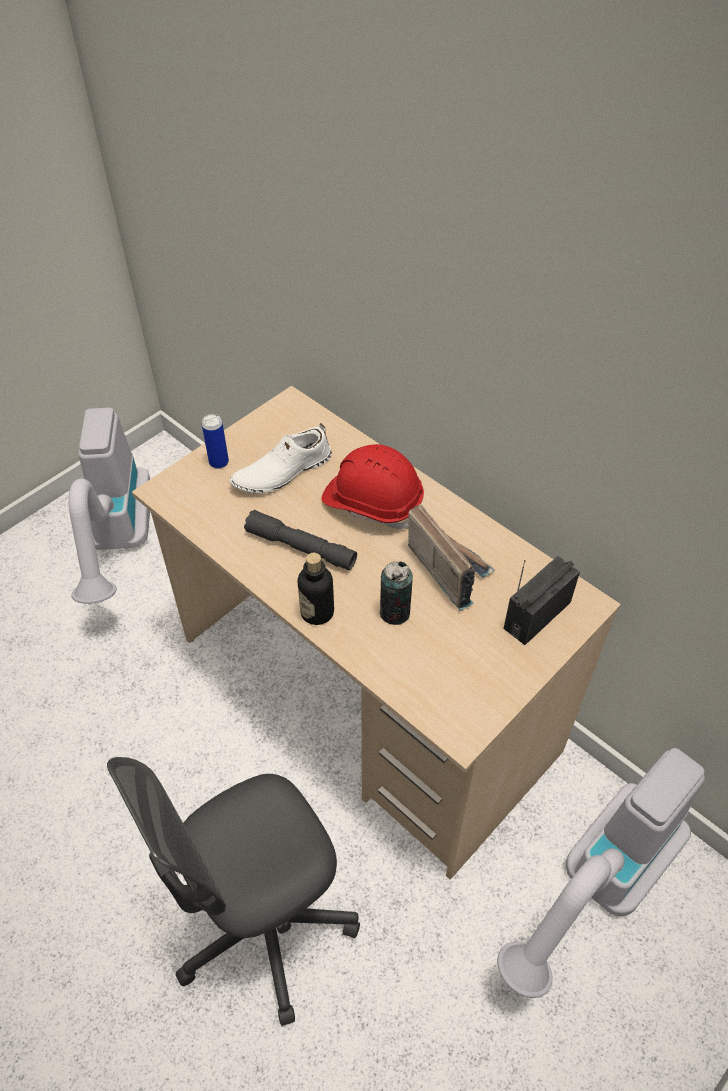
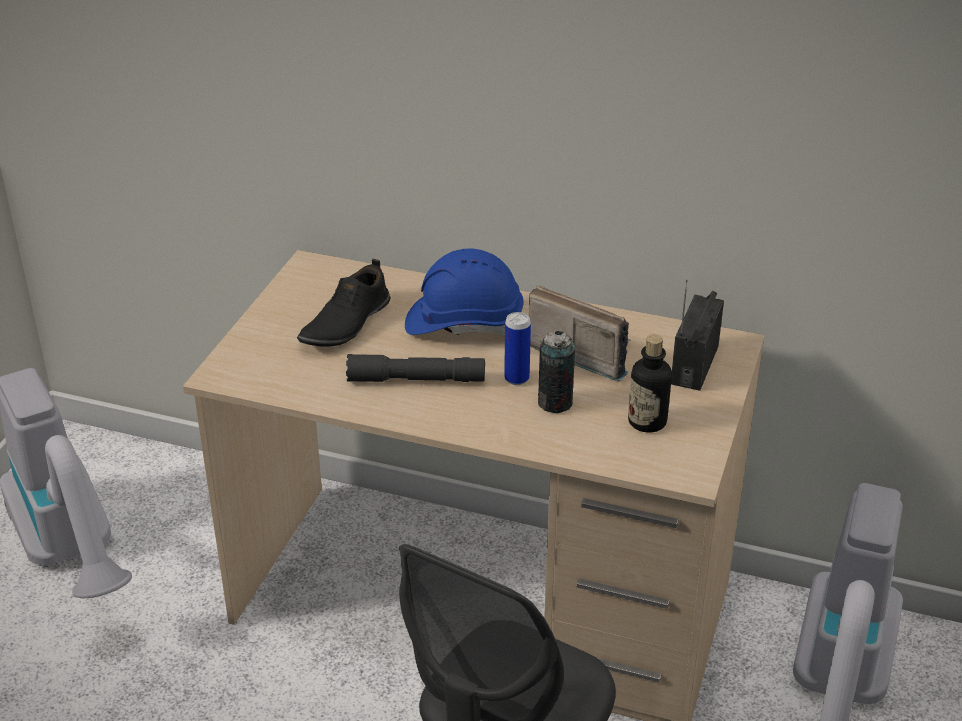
camera: 25 degrees left, 15 degrees down
(219, 462) = (267, 334): can -> can (516, 378)
(282, 471) = (345, 323): white shoe -> black shoe
(317, 612) = (475, 426): bottle -> bottle (647, 422)
(372, 502) = (464, 323): red hard hat -> blue hard hat

